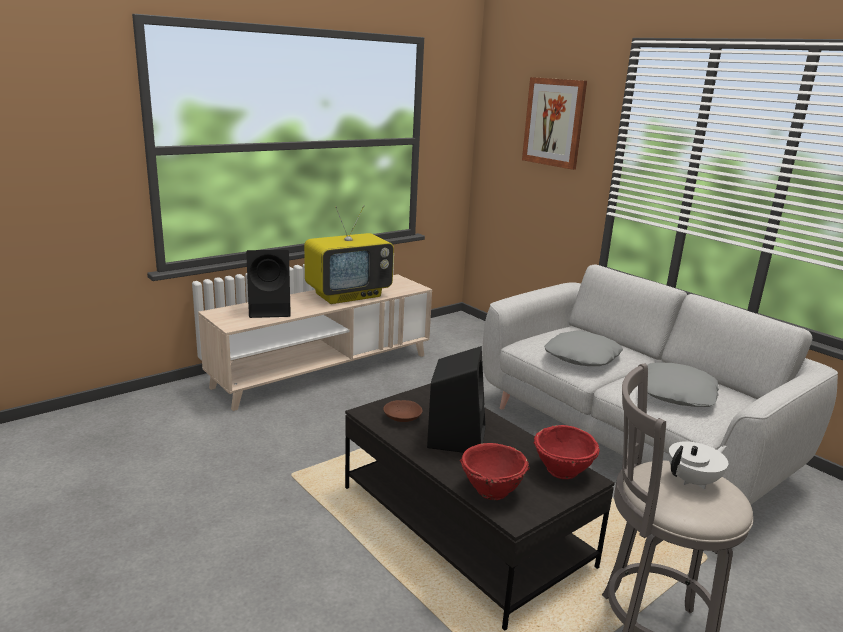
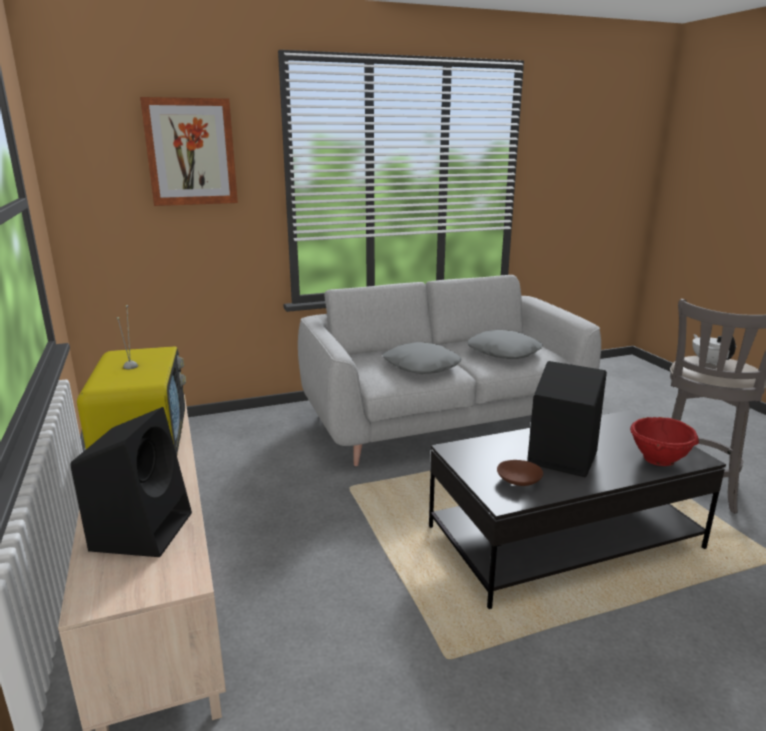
camera: 70 degrees left, 0 degrees up
(563, 471) = (619, 424): red bowl -> none

